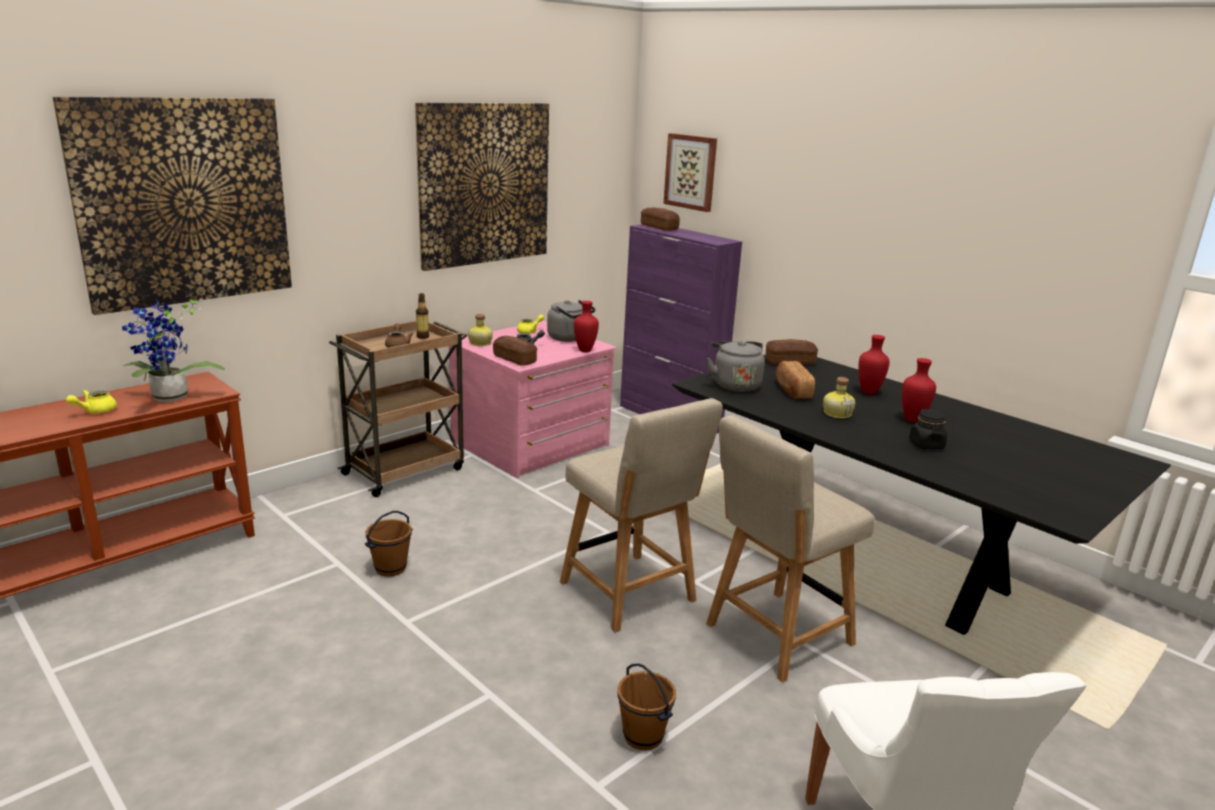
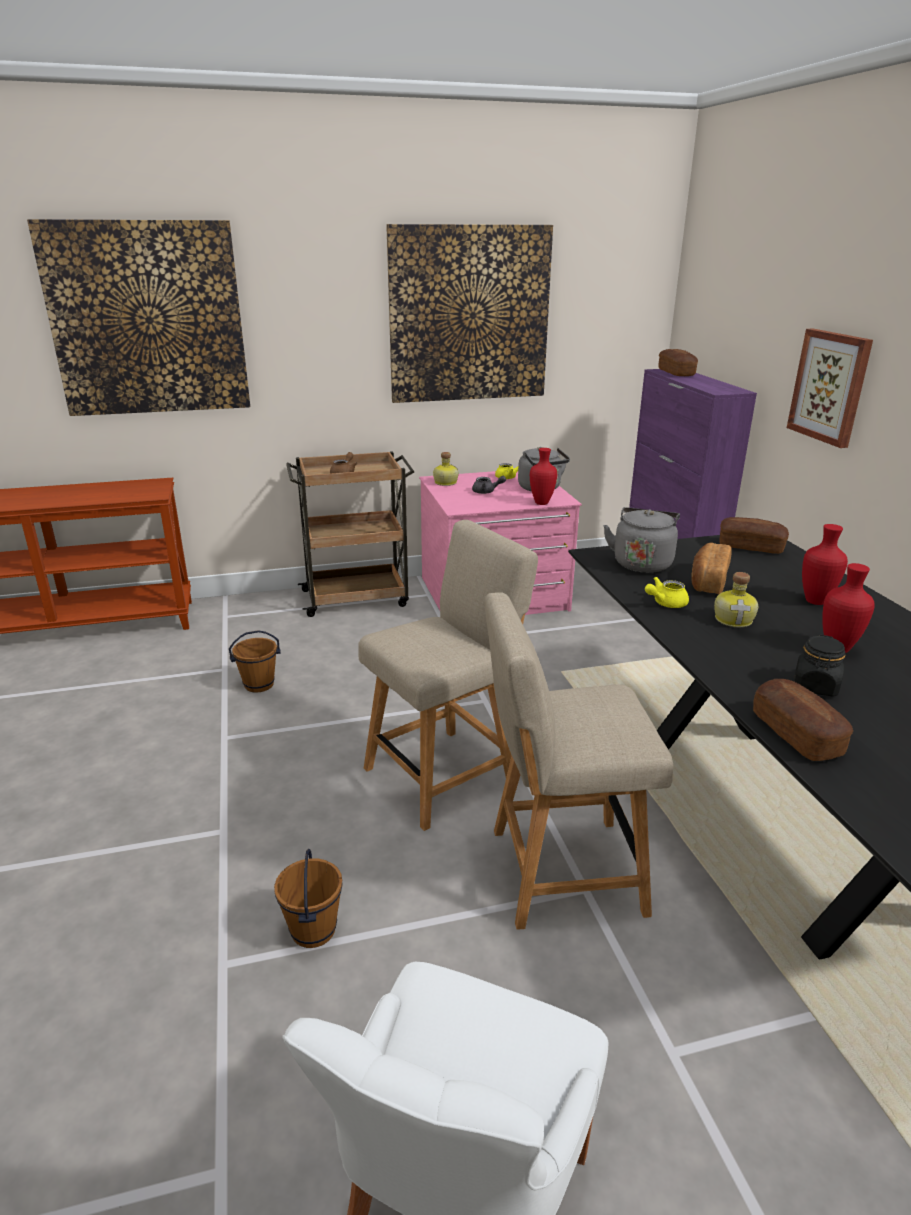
camera: 30 degrees right, 5 degrees up
(95, 411) = (54, 497): yellow teapot -> yellow teapot (665, 603)
(170, 399) = (113, 496): potted plant -> none
(423, 337) = (376, 469): bottle -> none
(514, 359) = (458, 502): bread -> bread (796, 734)
(631, 595) = (445, 774): beige chair -> beige chair turned 120 degrees counterclockwise
(691, 172) = (721, 306): picture -> picture (830, 387)

